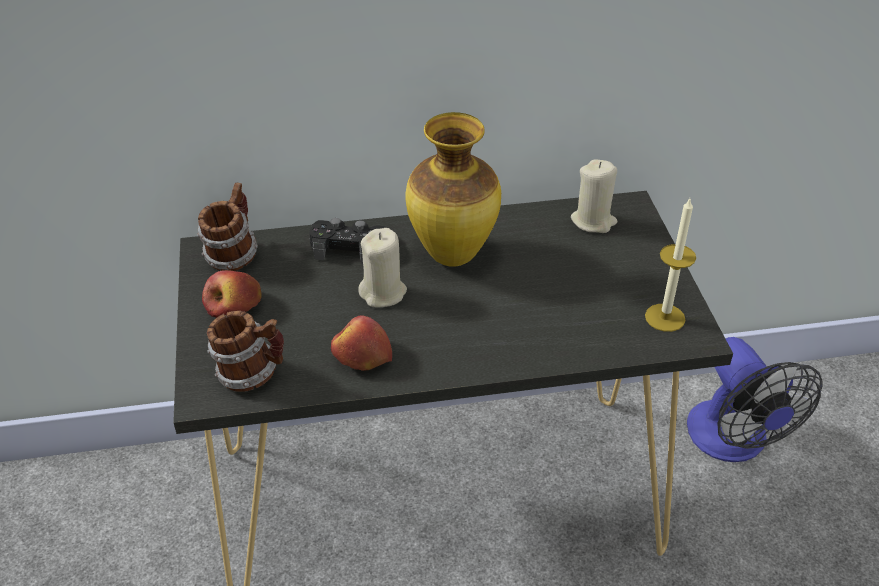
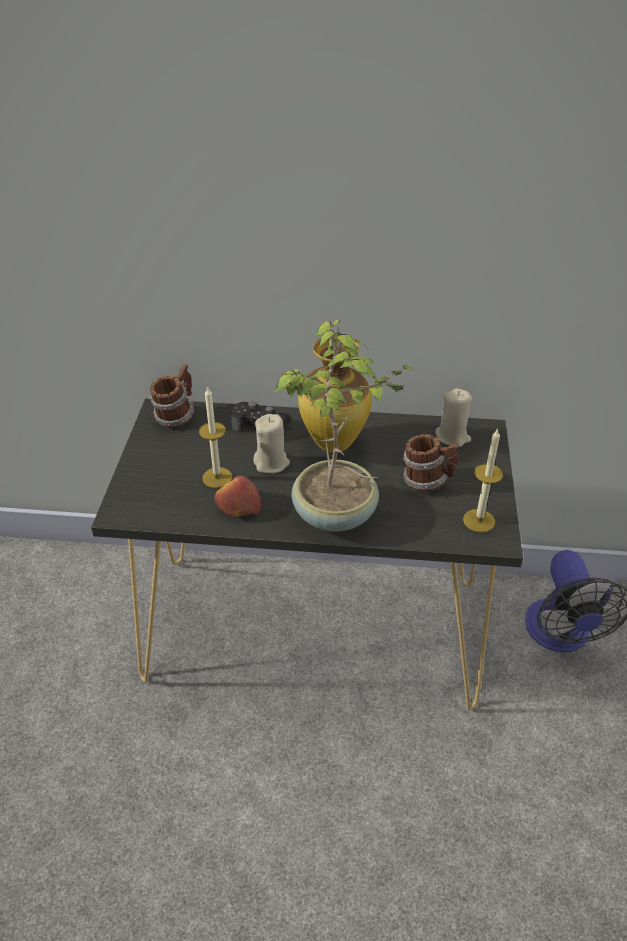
camera: 15 degrees right, 0 degrees up
(234, 306) = (162, 453): apple -> none
(251, 374) = (156, 504): mug -> mug (427, 481)
(319, 324) = (217, 477): none -> candle
(491, 344) = (336, 515): none -> potted plant

